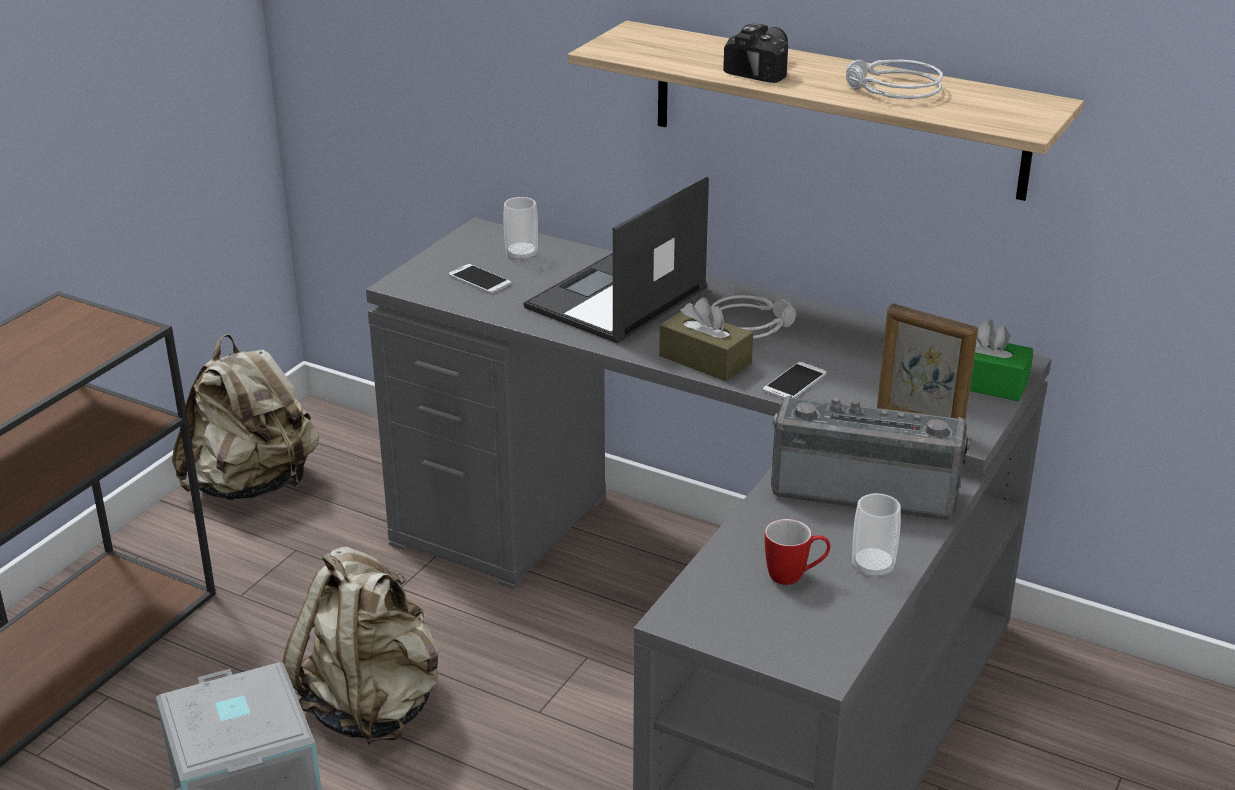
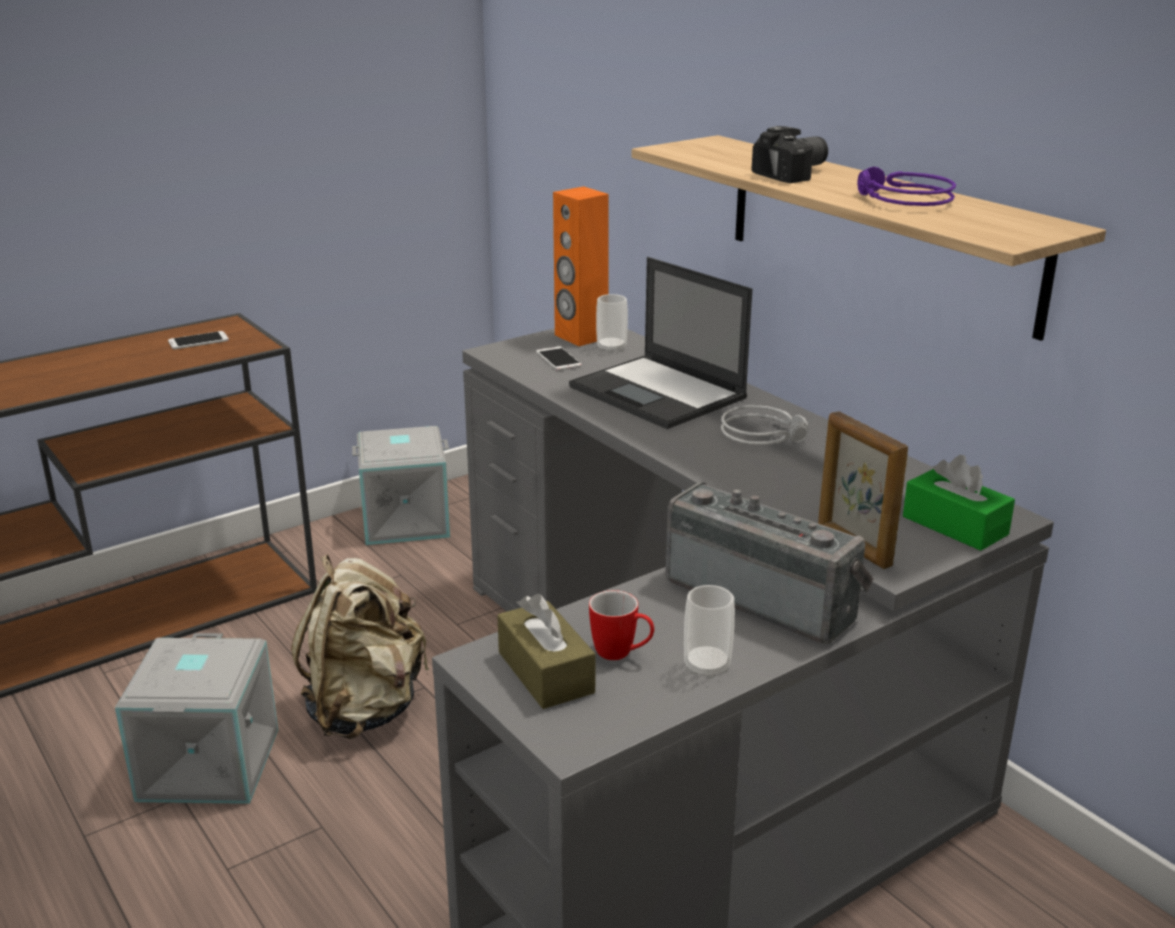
camera: 25 degrees right, 5 degrees down
(253, 485) = (406, 520): beige backpack -> grey storage box
(476, 247) = (580, 337): none -> orange speaker
(615, 299) = (659, 393): laptop -> laptop turned 105 degrees counterclockwise
(705, 360) = (692, 453): brown tissue box -> brown tissue box (545, 672)
(795, 382) = (760, 487): phone -> phone (198, 341)
(892, 90) = (901, 200): grey headphones -> purple headphones

